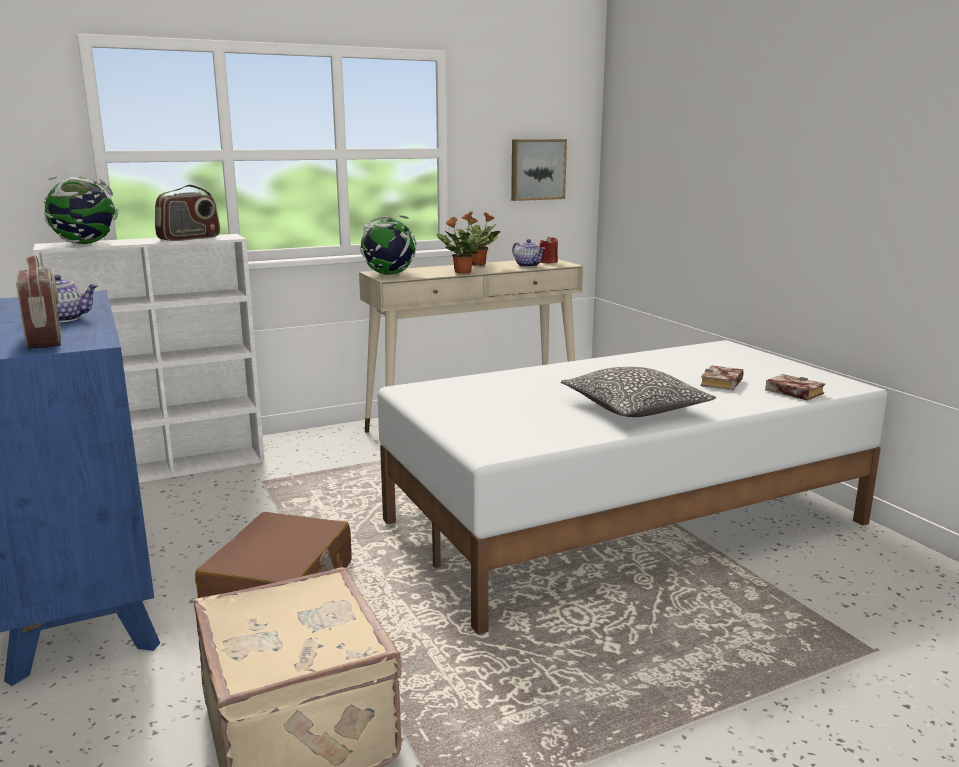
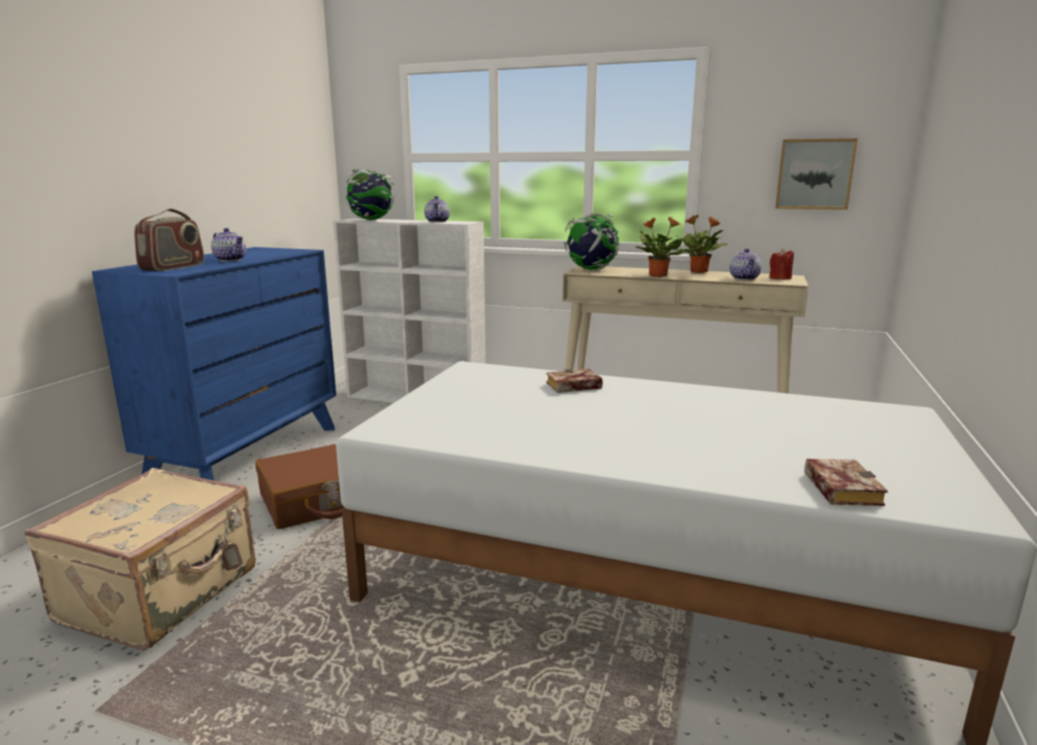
camera: 45 degrees right, 0 degrees up
(189, 238) = (438, 221): radio -> teapot
(634, 408) = (595, 438): pillow -> none
(722, 383) = (770, 449): book -> book (572, 387)

